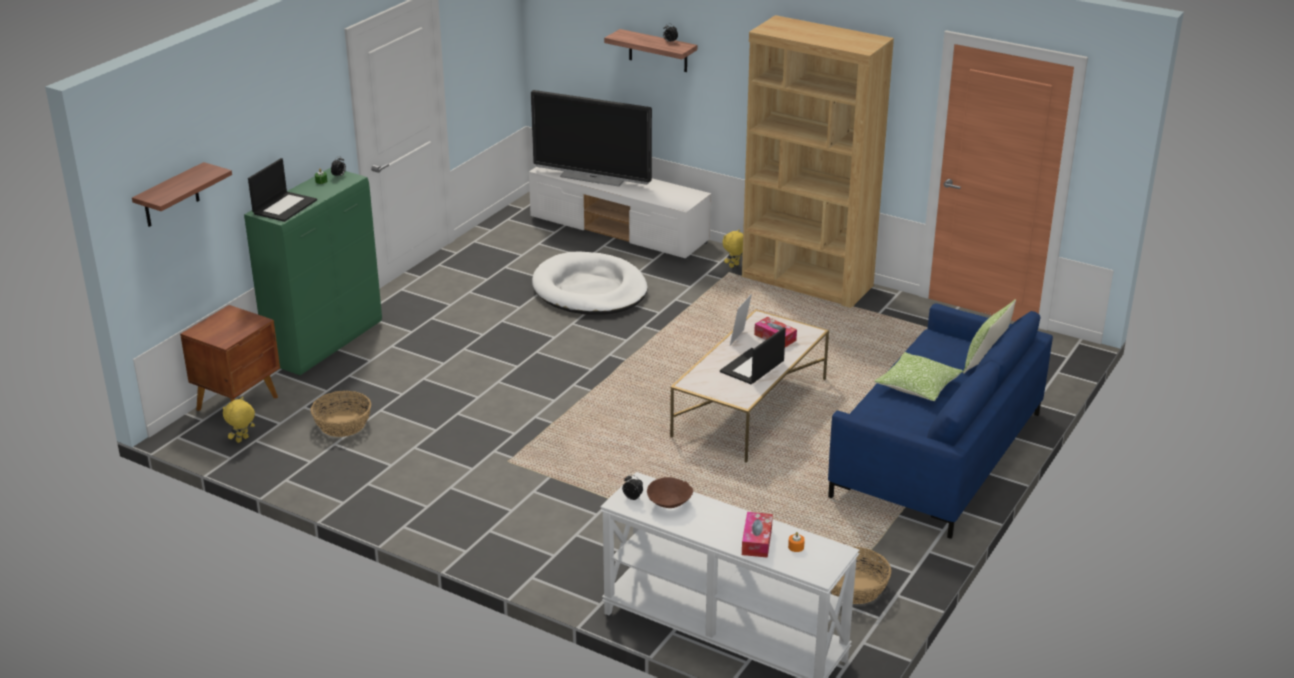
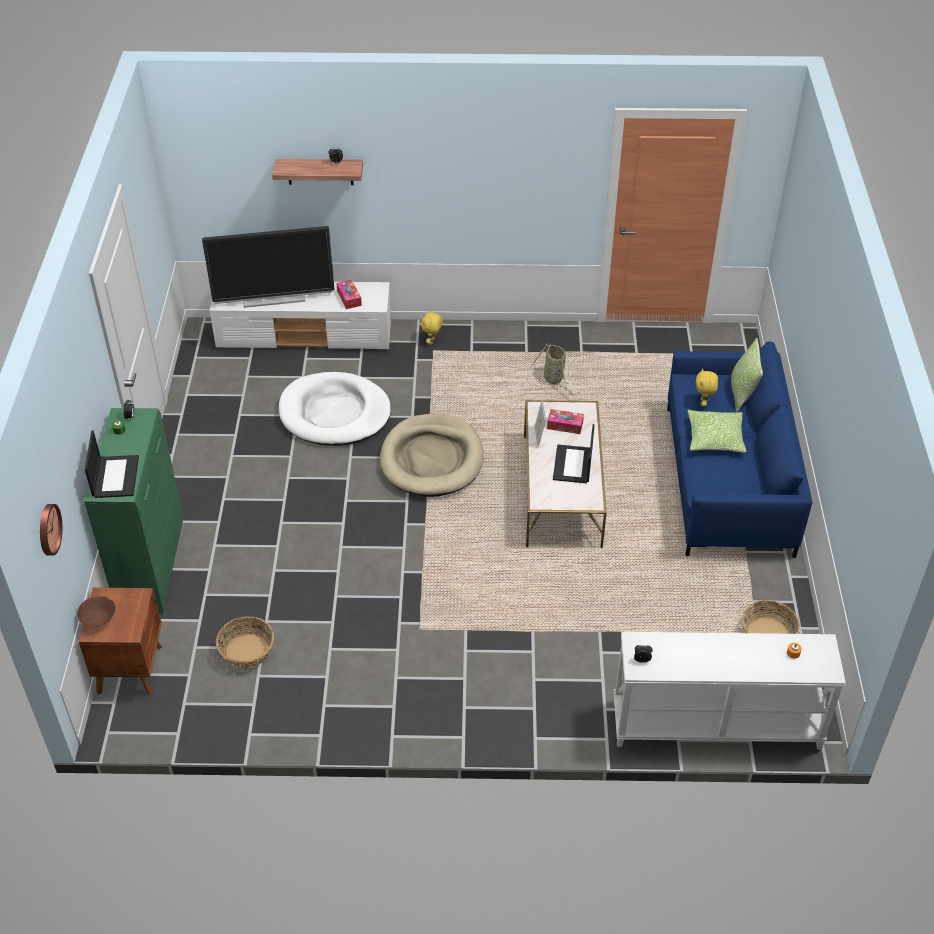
camera: 30 degrees left, 15 degrees up
(171, 196) = (48, 529): shelf -> wall clock
(242, 440) = (171, 708): yellow plush toy -> yellow plush toy (703, 403)
(646, 347) = (432, 459): none -> beige dog bed
(669, 503) = (672, 652): brown bowl -> brown bowl (98, 618)
(756, 541) = (763, 660): tissue box -> tissue box (349, 298)
(807, 282) = (502, 338): brown bookcase -> none
(828, 326) = (554, 379): none -> basket

